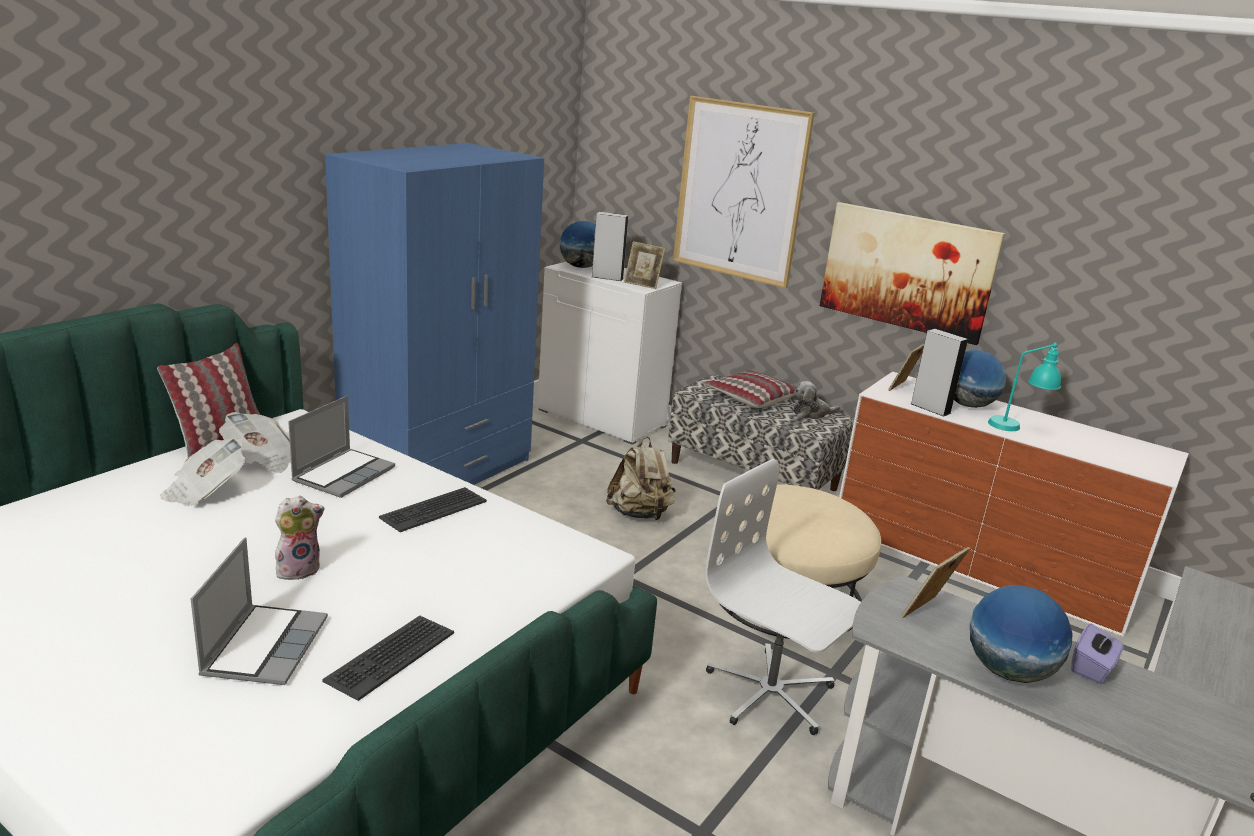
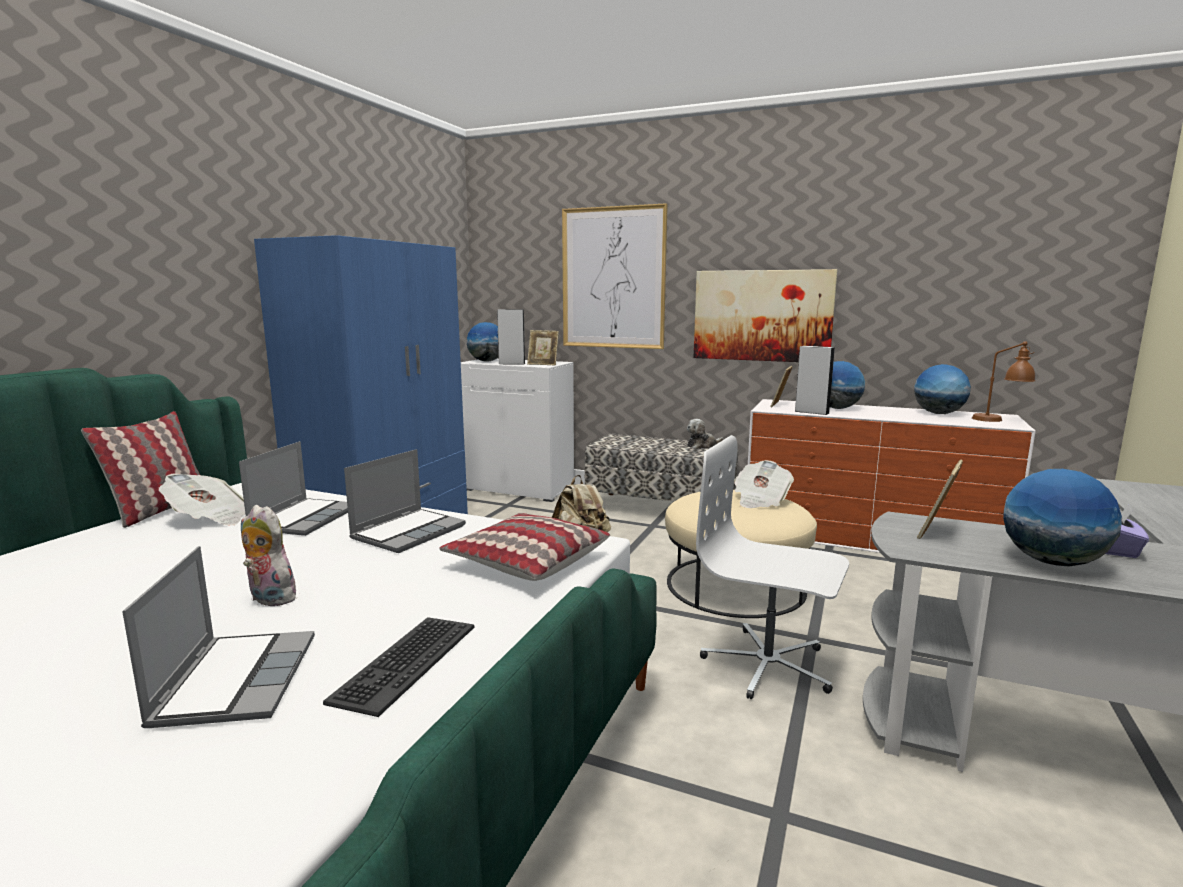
camera: 10 degrees left, 10 degrees down
(205, 491) = (144, 549): newspaper -> newspaper (760, 500)
(299, 569) = (268, 599): plush toy -> plush toy turned 105 degrees counterclockwise
(433, 509) = (409, 532): keyboard -> laptop
(750, 398) = (648, 443): pillow -> pillow (526, 561)
(1017, 427) = (885, 414): turquoise table lamp -> none
(1086, 435) = (938, 413): none -> globe
(1151, 461) = (1000, 420): none -> brown table lamp

